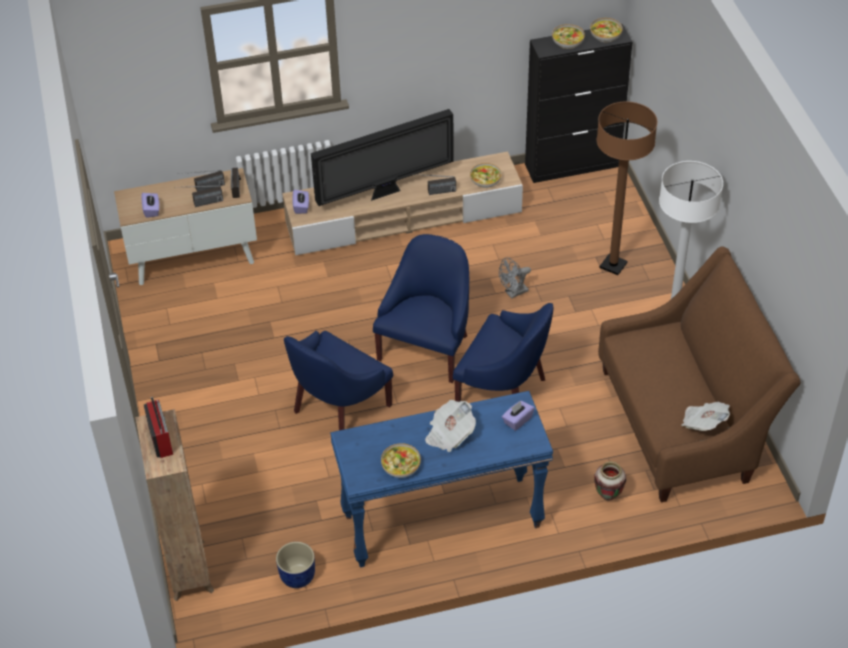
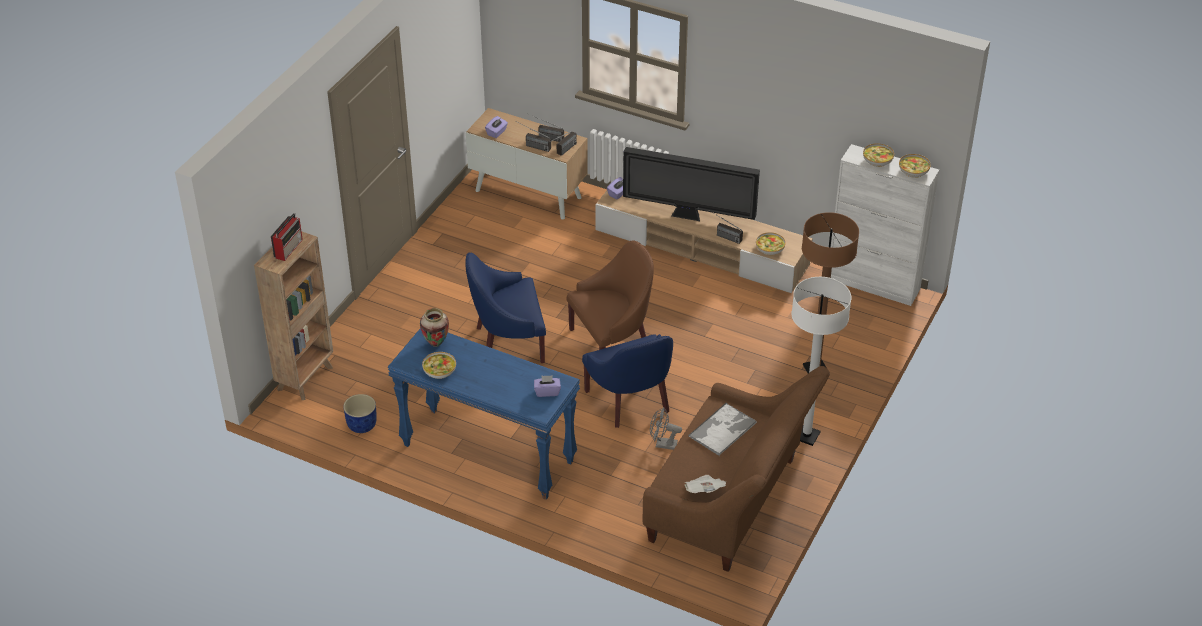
camera: 40 degrees right, 5 degrees down
(427, 348) = (612, 342): blue armchair -> brown armchair
(449, 434) = (493, 372): newspaper -> none
(513, 293) = (717, 343): grey fan -> grey fan (662, 444)
(573, 165) = (874, 284): black cabinet -> white cabinet
(608, 496) = (617, 513): vase -> vase (436, 343)
(652, 359) = (722, 429): none -> tray

